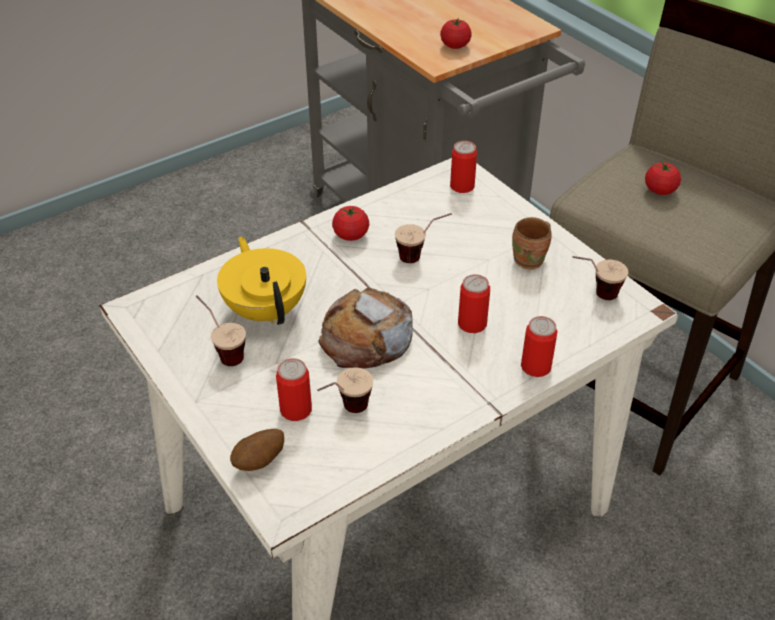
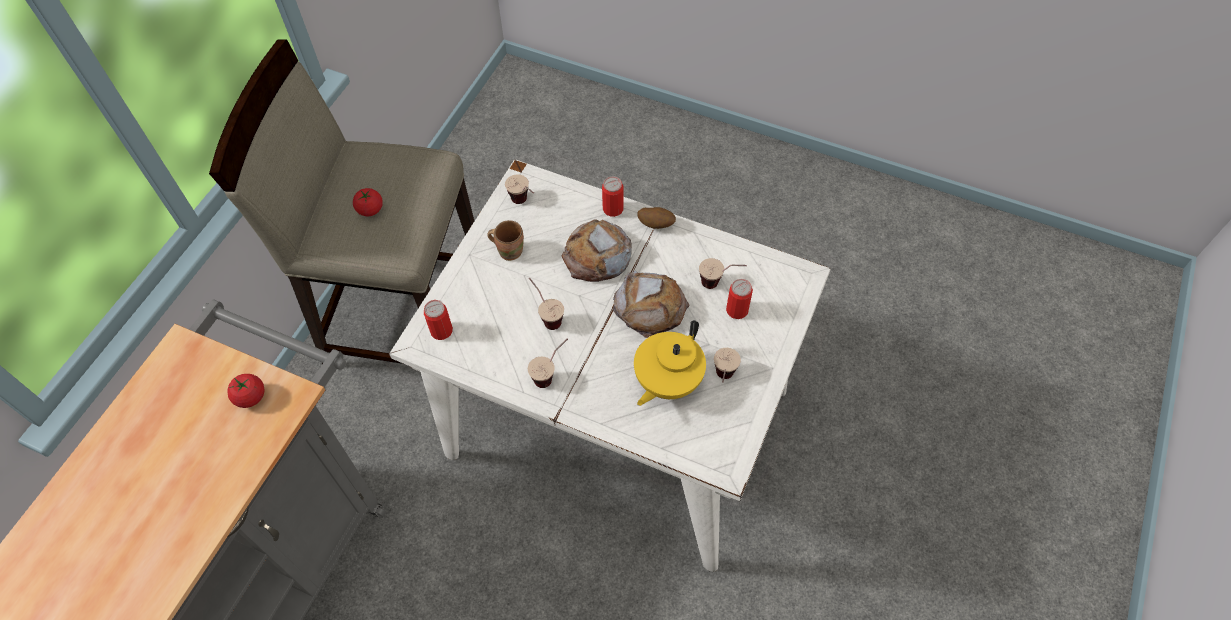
camera: 120 degrees left, 15 degrees up
(260, 462) = (786, 305): potato -> potato (656, 224)
(351, 235) = (551, 374): tomato -> cup
(472, 324) = (597, 255): can -> bread

